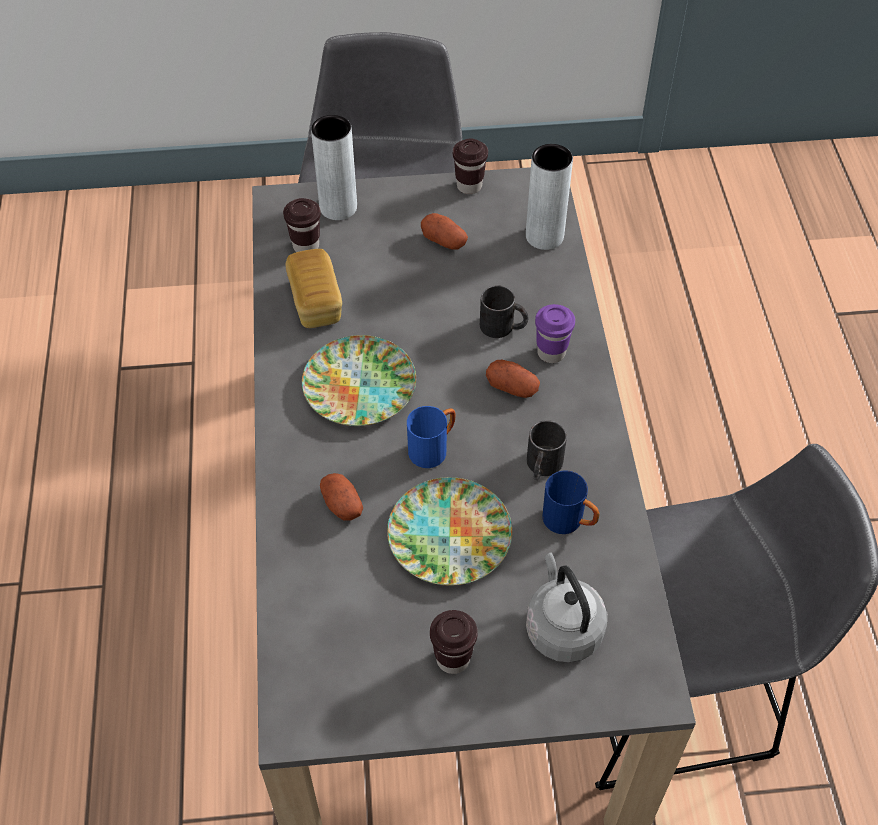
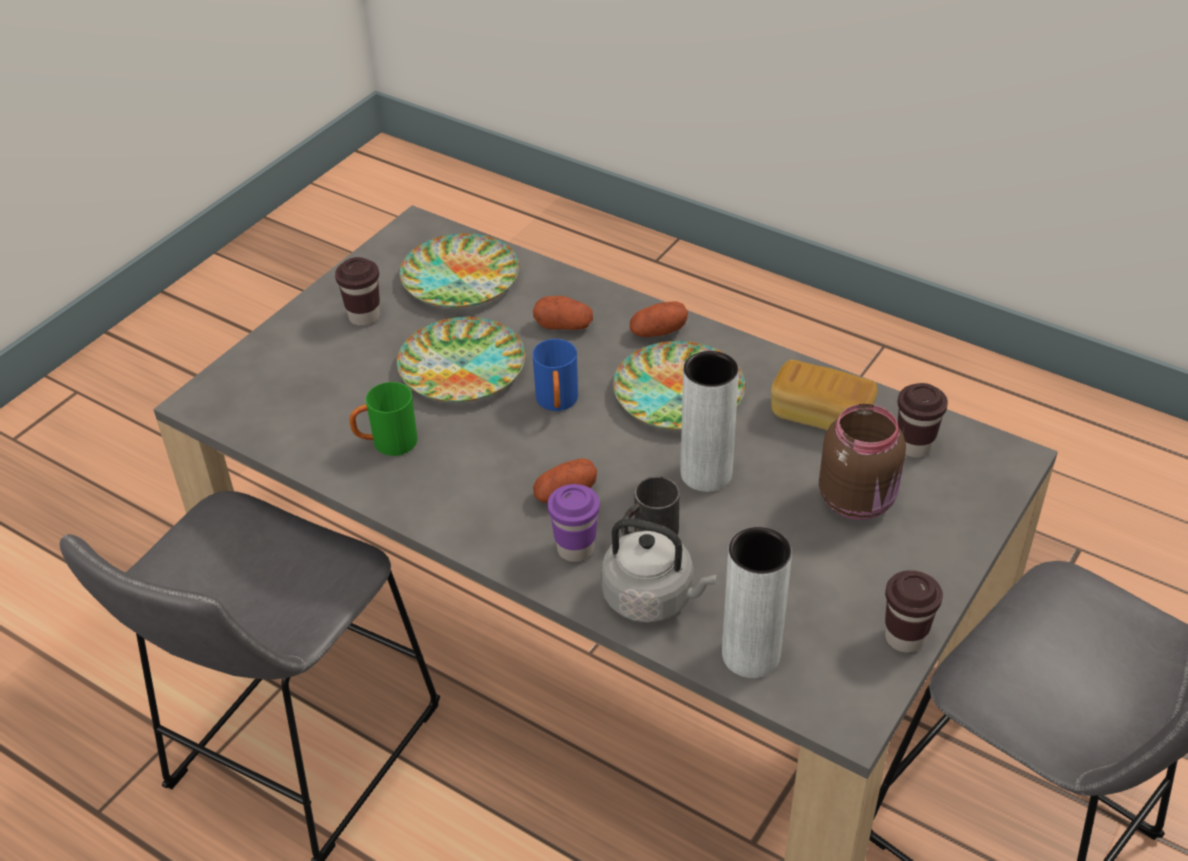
camera: 130 degrees right, 10 degrees down
(338, 207) = (960, 501): grey vase -> grey vase (706, 474)
(342, 624) = (460, 279): none -> plate
(379, 249) = (858, 499): none -> brown jar
(444, 241) = (825, 559): potato -> potato (658, 332)
(542, 467) = (457, 460): black mug -> none
(562, 627) = (310, 384): grey kettle -> grey kettle (653, 598)
(569, 522) = (386, 444): blue mug -> green mug

